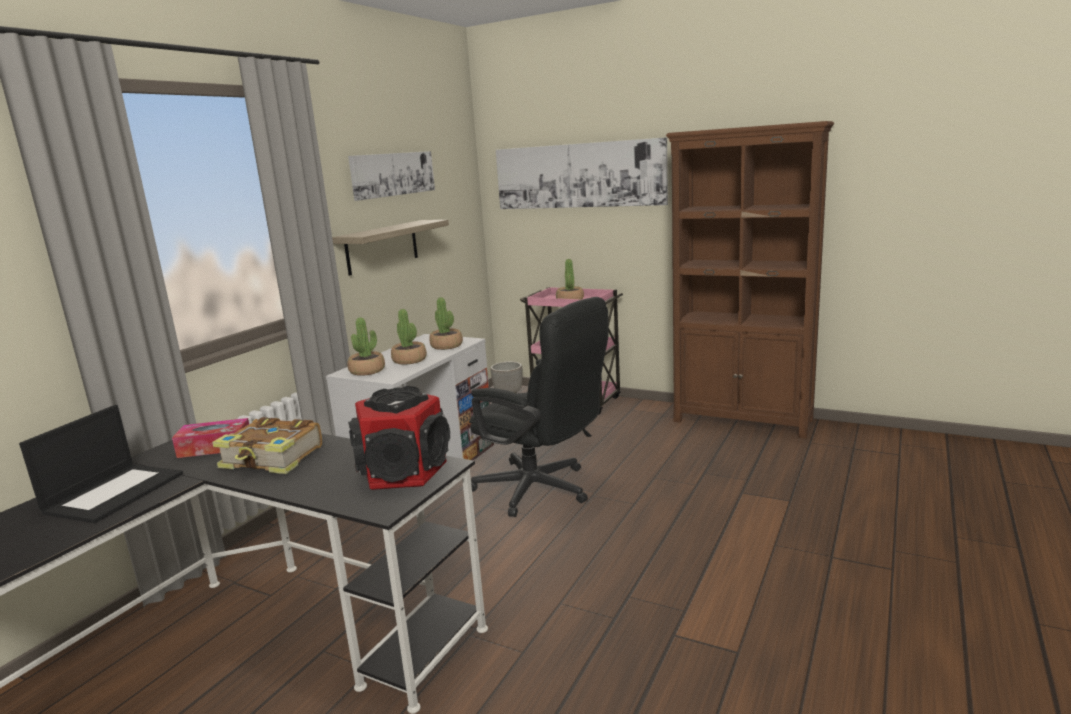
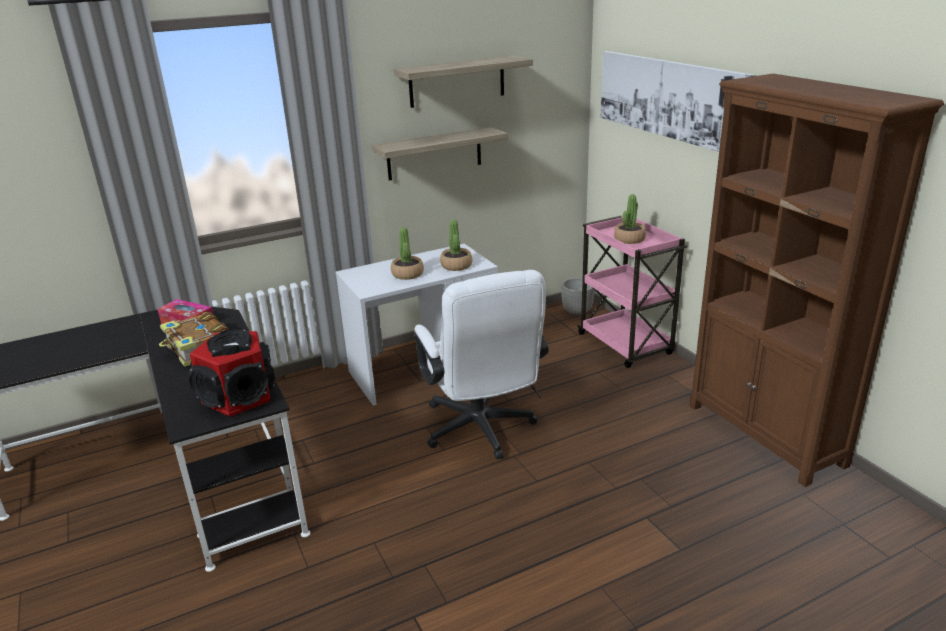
camera: 35 degrees right, 10 degrees up
(115, 492) = (104, 341): laptop -> none
(367, 371) = (365, 276): potted plant -> none
(392, 174) = (457, 81): picture -> shelf
(542, 491) = (481, 432): black office chair -> white office chair

